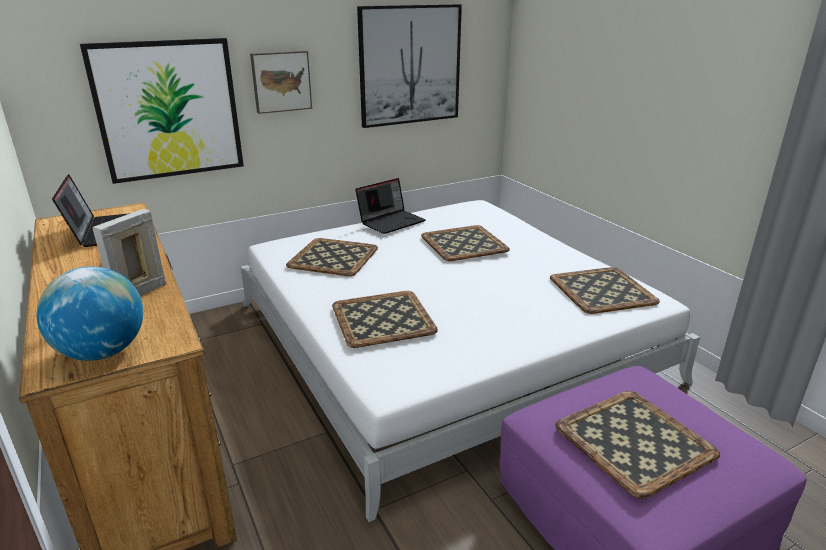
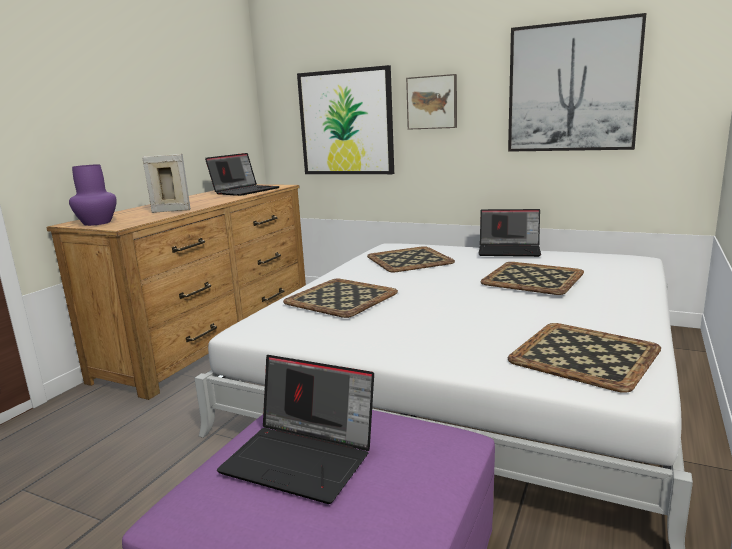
camera: 55 degrees right, 10 degrees down
(102, 352) = (97, 223): globe -> purple vase
(634, 439) = (302, 458): tray -> laptop

